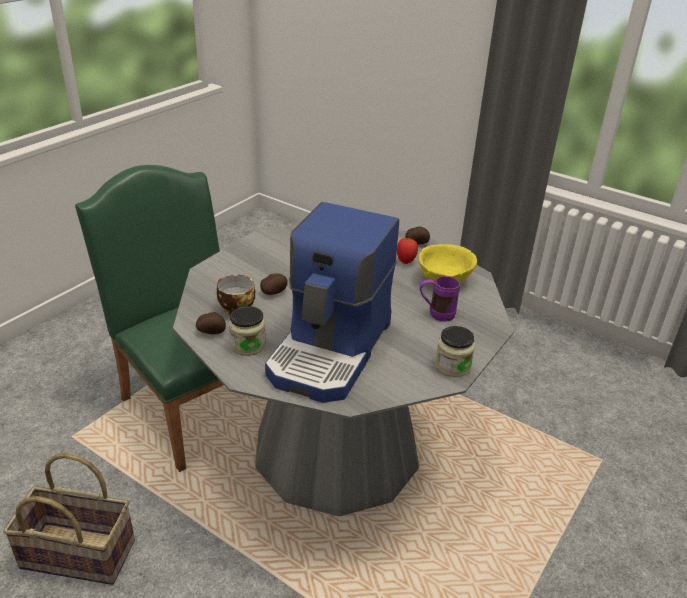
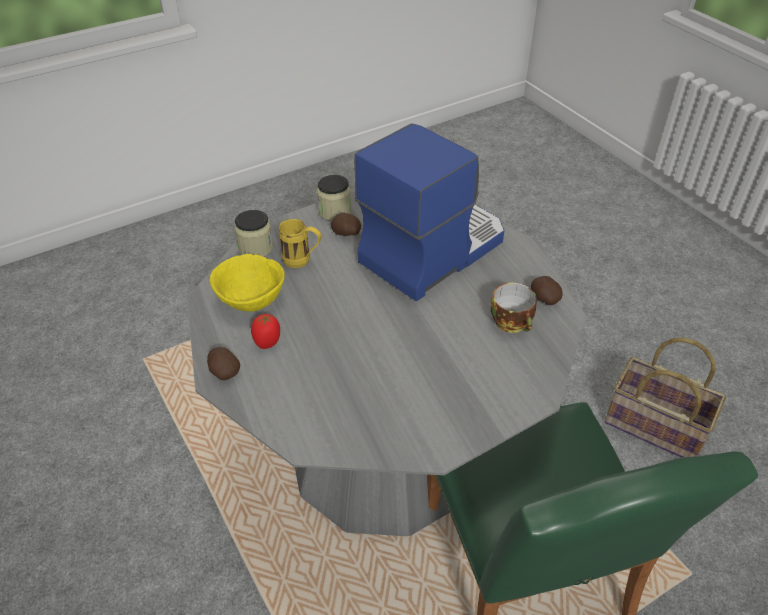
camera: 155 degrees left, 10 degrees up
(248, 345) = (510, 275): jar -> jar (255, 248)
(274, 292) = (459, 335): potato -> potato (346, 233)
(436, 314) = (302, 261): purple mug -> yellow mug

